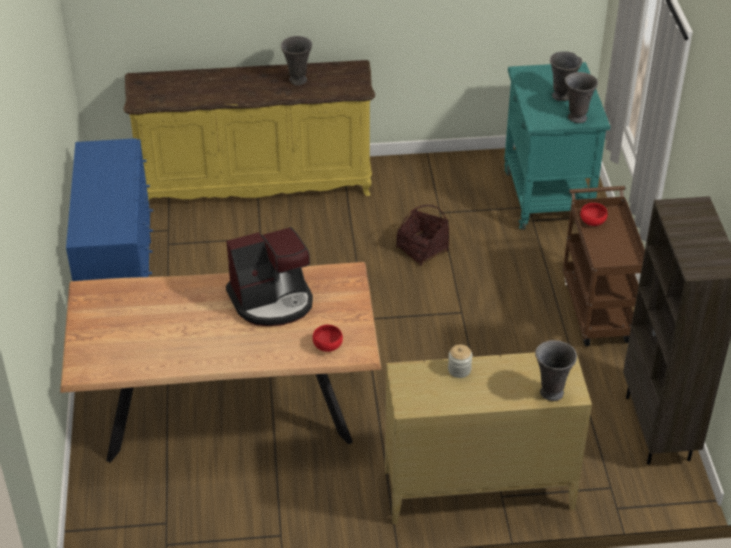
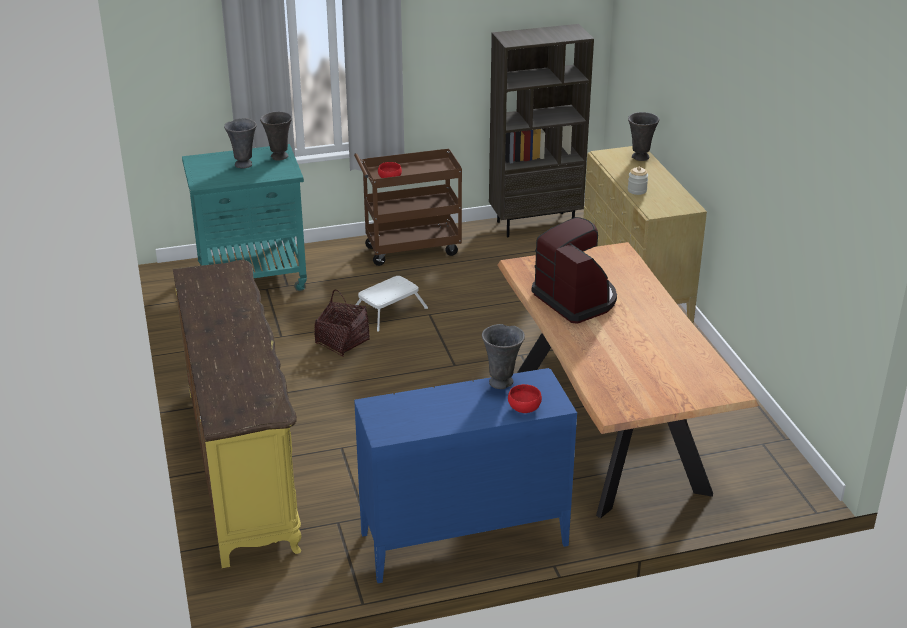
camera: 100 degrees left, 10 degrees down
(297, 81) = (219, 306): grey vase -> grey vase (502, 382)
(328, 345) = (620, 266): red bowl -> red bowl (523, 408)
(473, 284) = (388, 310): none -> white step ladder

